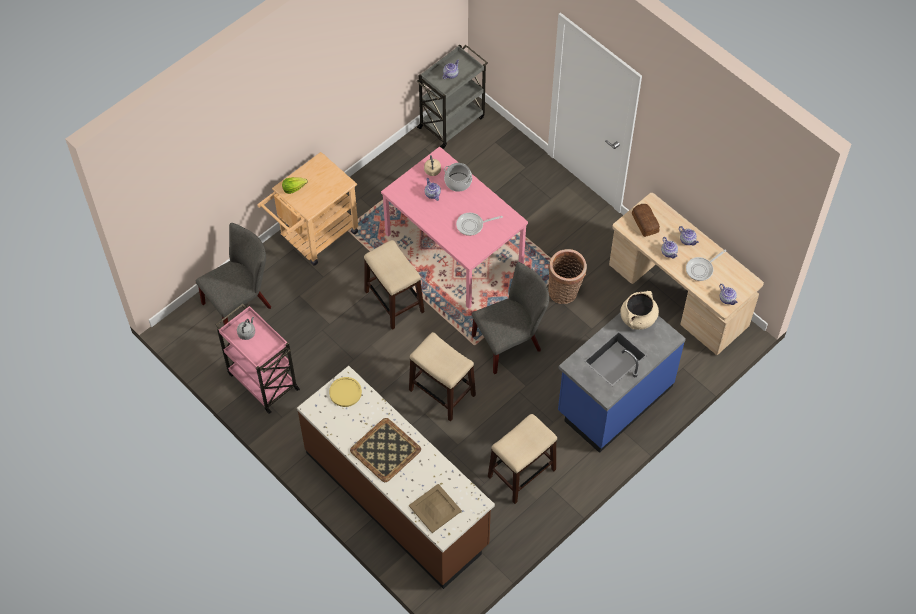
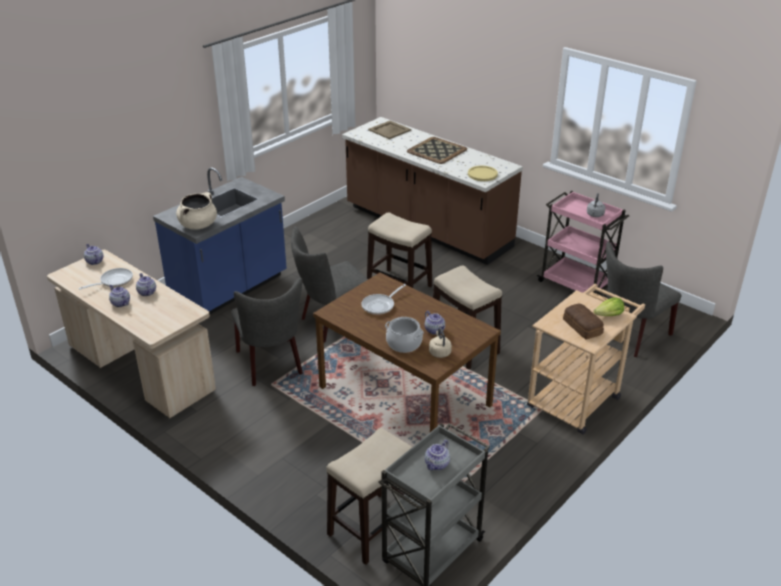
camera: 175 degrees right, 25 degrees down
(453, 249) = (406, 396): pink dining table -> brown dining table
(472, 225) = (380, 305): frying pan -> frying pan turned 150 degrees clockwise
(521, 473) = (321, 245): stool -> stool (373, 527)
(565, 292) = (271, 365): basket -> grey chair
(645, 222) = (167, 316): bread -> bread (582, 327)

